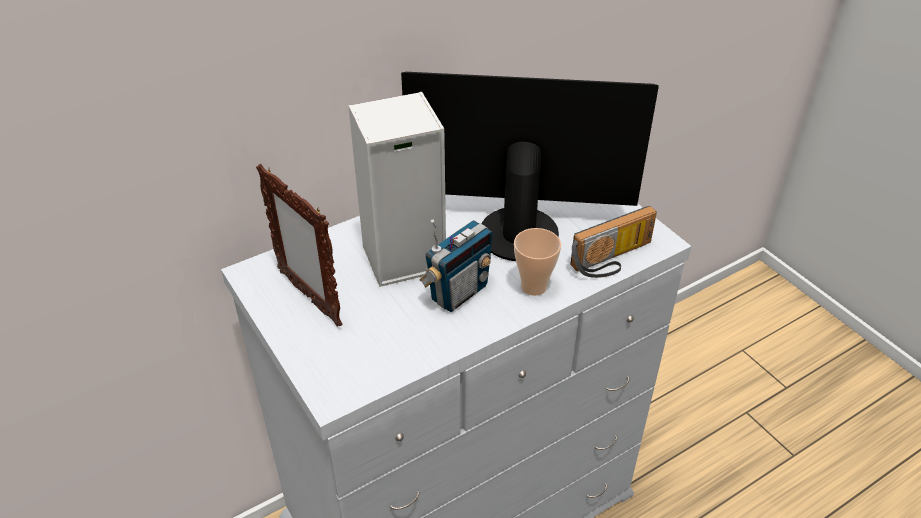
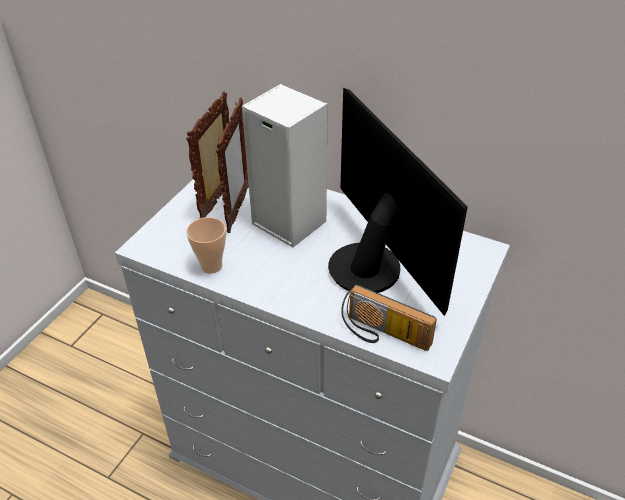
camera: 60 degrees right, 0 degrees up
(343, 288) = (238, 209): none -> picture frame
(458, 293) = (274, 262): radio -> none
(534, 286) = (312, 299): cup -> cup (211, 266)

